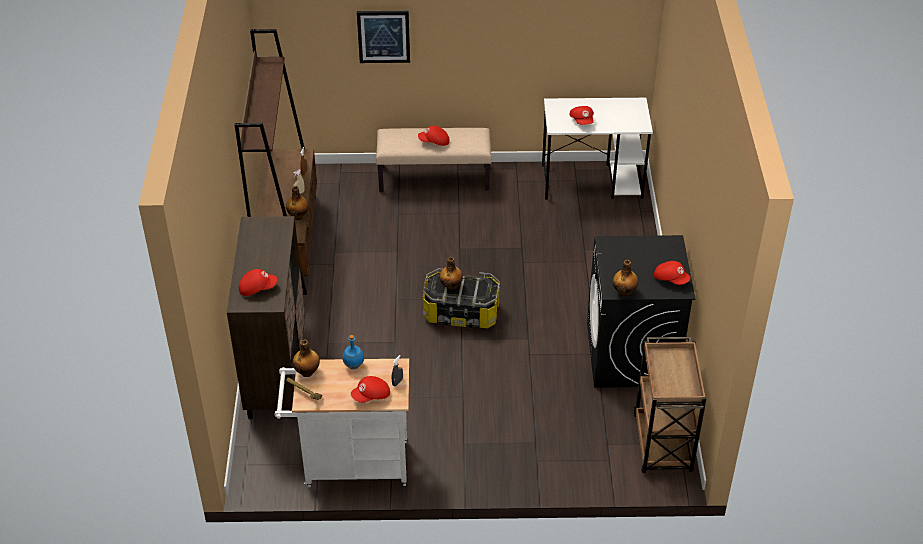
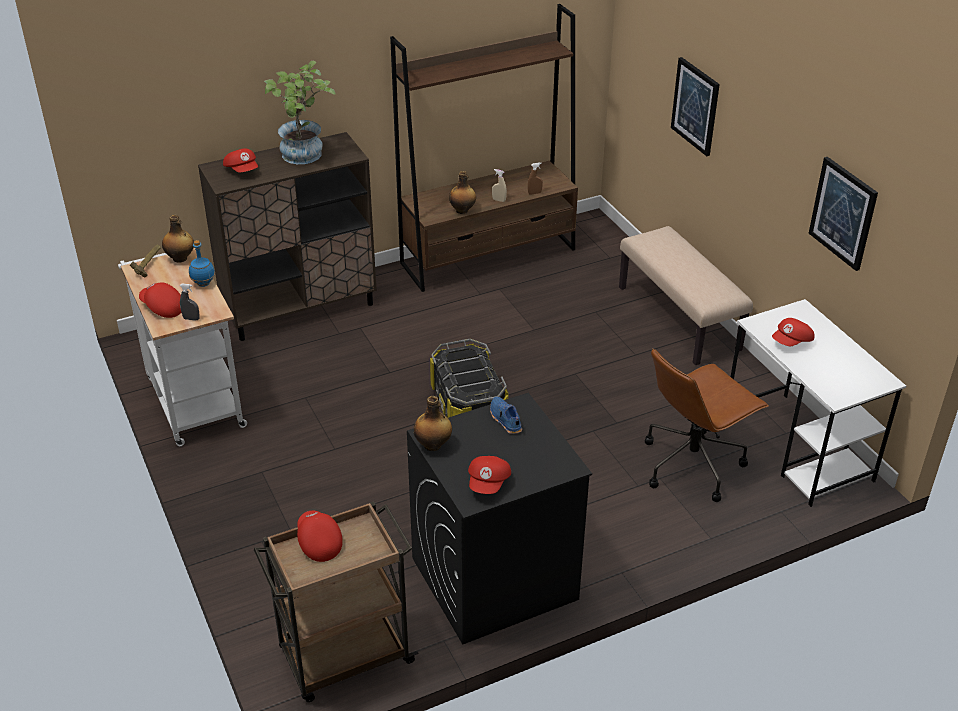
camera: 65 degrees right, 5 degrees down
(264, 249) = (304, 157): none -> potted plant
(434, 142) = (679, 266): red cap -> red cap (318, 542)
(451, 286) = (464, 363): bottle -> none
(559, 32) = (843, 213): none -> picture
(580, 230) = (693, 464): none -> brown office chair
(617, 254) = (504, 420): none -> blue shoe

